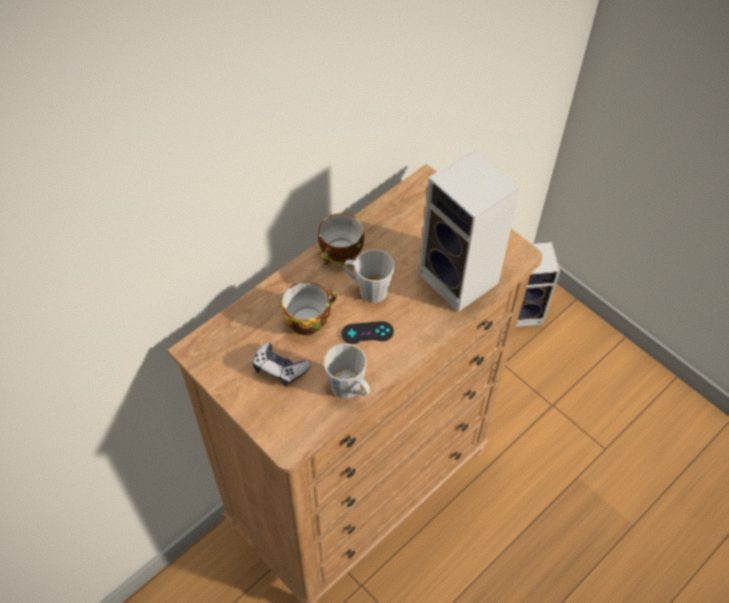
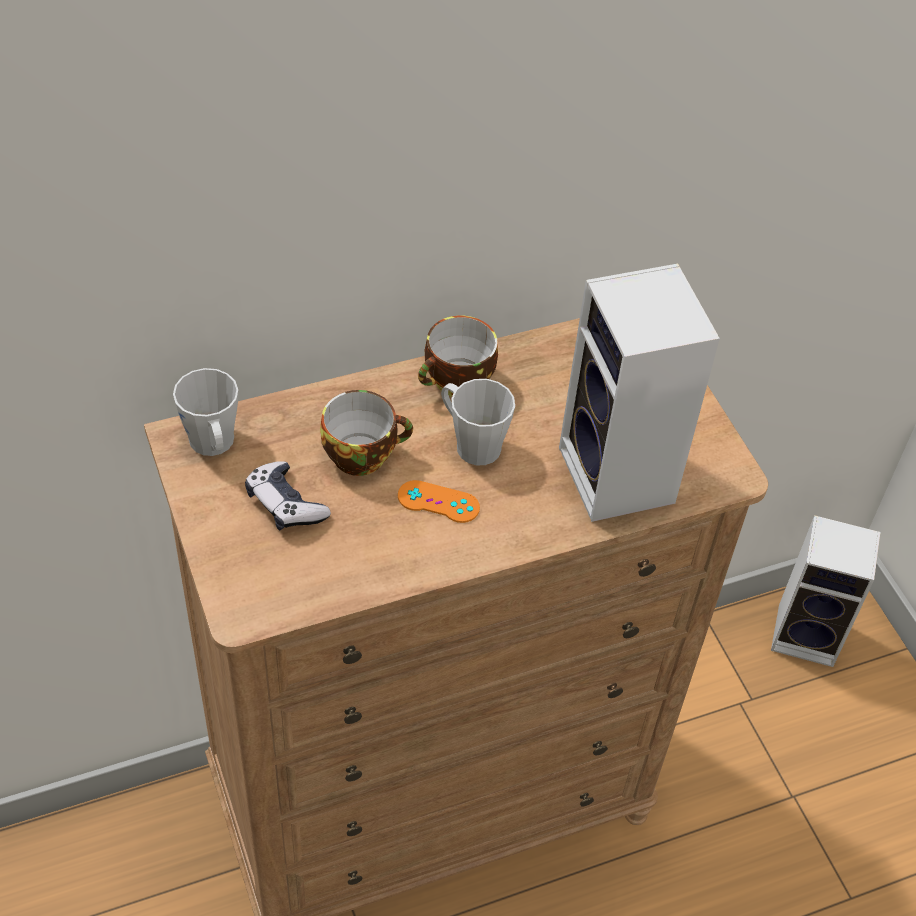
camera: 20 degrees right, 5 degrees down
(349, 389) = (370, 570): grey mug -> grey mug (213, 445)
(367, 333) = (438, 502): black game controller -> orange game controller

